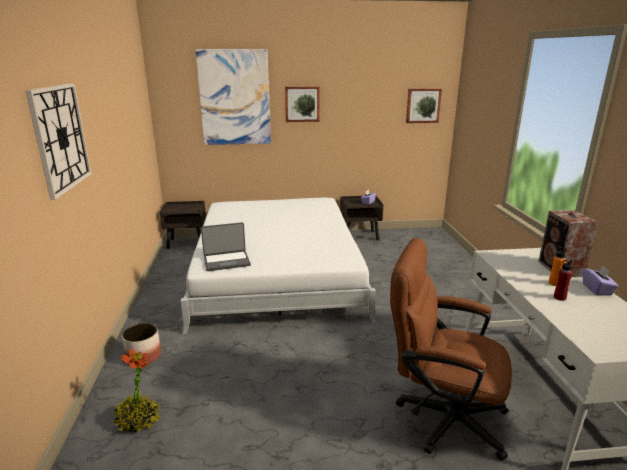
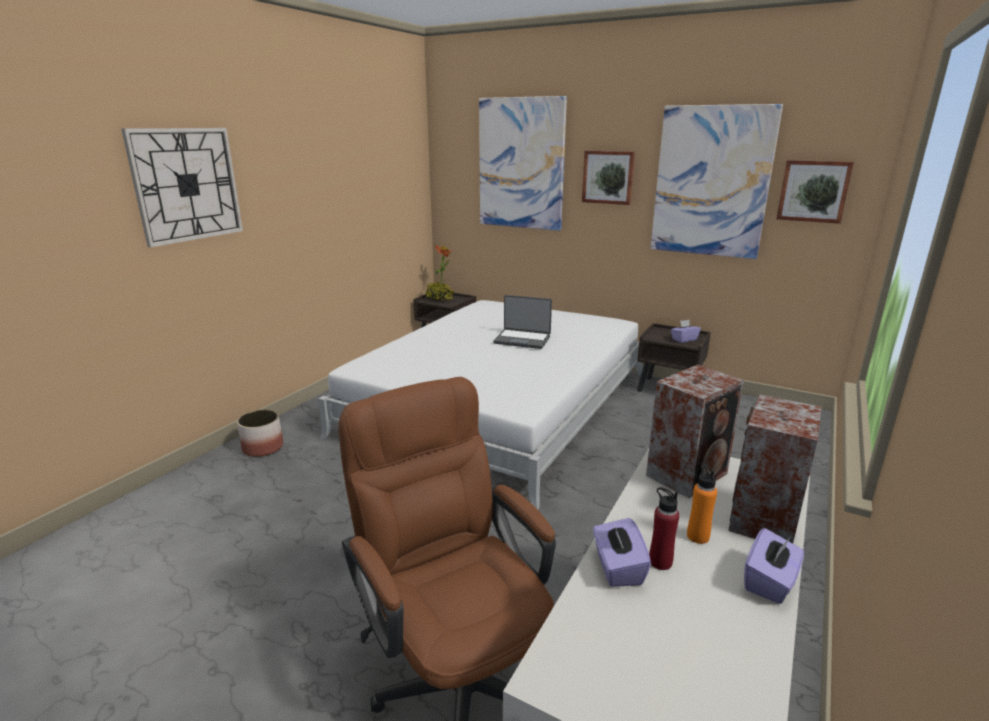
camera: 35 degrees right, 0 degrees up
(138, 421) = (182, 507): potted plant -> potted plant (439, 298)
(226, 261) = (387, 366): laptop -> laptop (522, 339)
(368, 103) = (711, 182): none -> picture
(511, 261) = (689, 474): none -> speaker
(552, 306) = (617, 568): none -> purple tissue box

